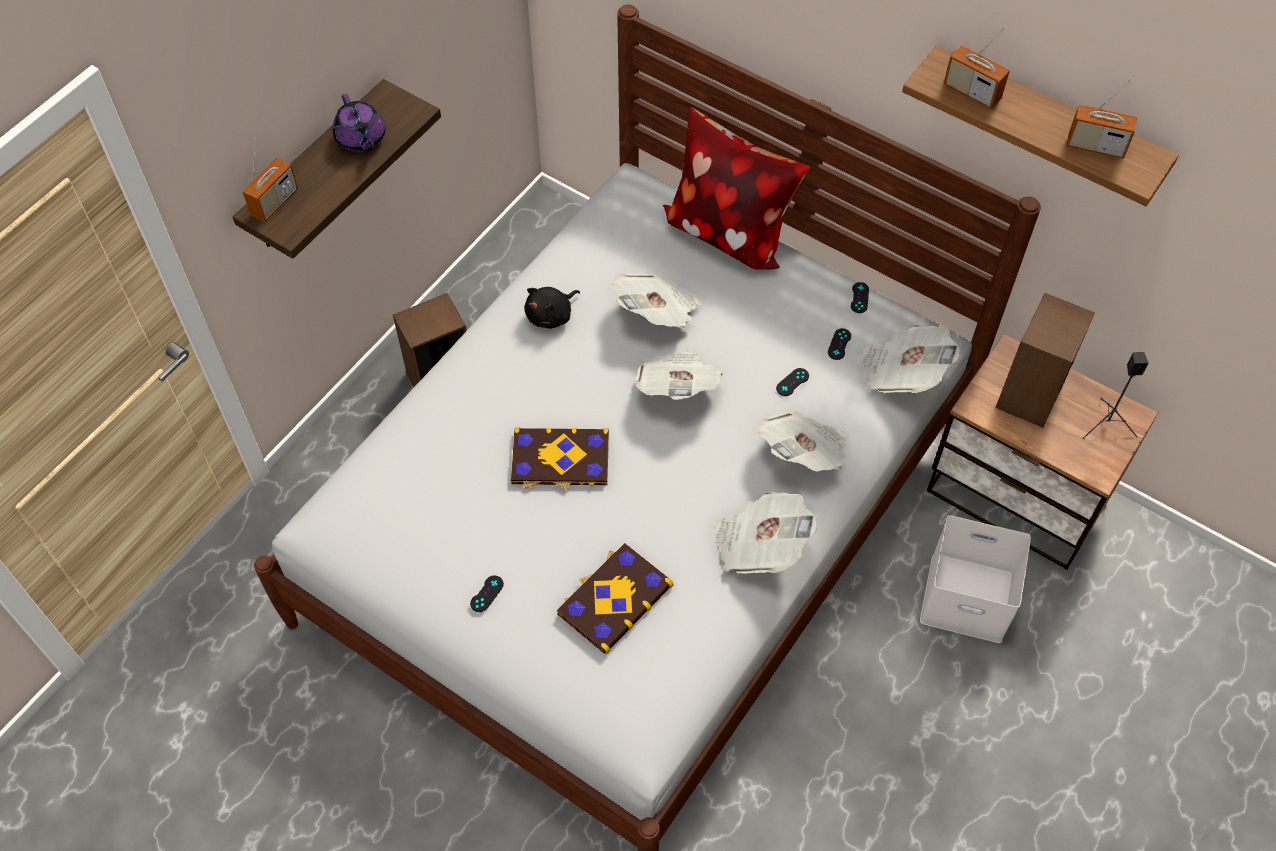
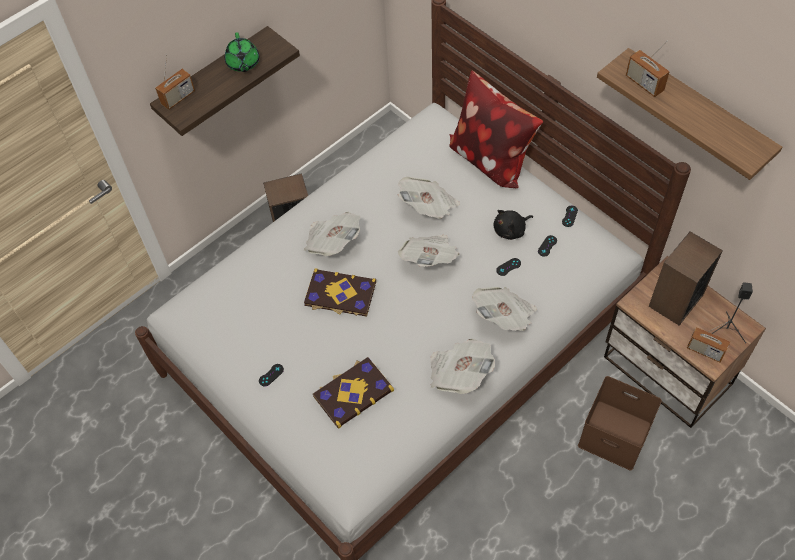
camera: 15 degrees right, 0 degrees up
(361, 138) = (243, 63): purple teapot -> green teapot
(551, 315) = (358, 198): black plush toy -> black plush toy (511, 230)
(903, 372) = (587, 272): newspaper -> newspaper (333, 242)
(968, 596) = (616, 434): white storage box -> brown storage box
(1095, 146) = (723, 133): radio -> radio (705, 351)

